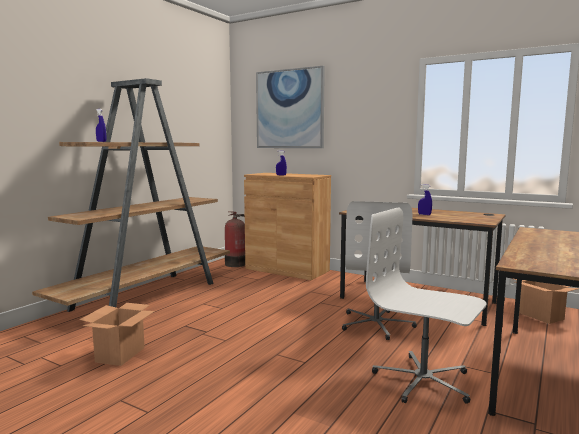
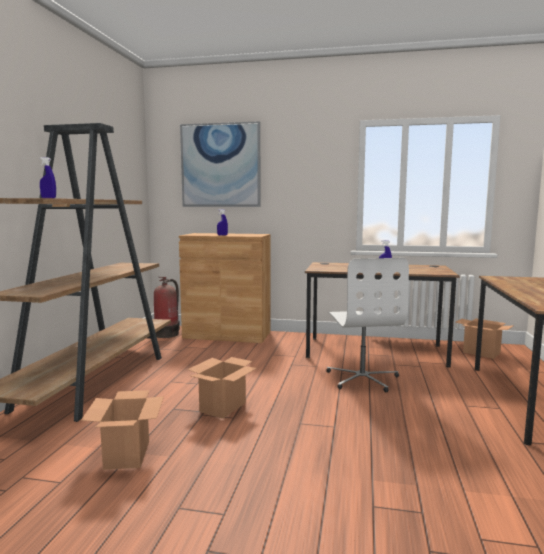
camera: 20 degrees left, 0 degrees up
(225, 330) = (223, 407): none -> cardboard box
(423, 381) = (450, 425): white office chair -> none

